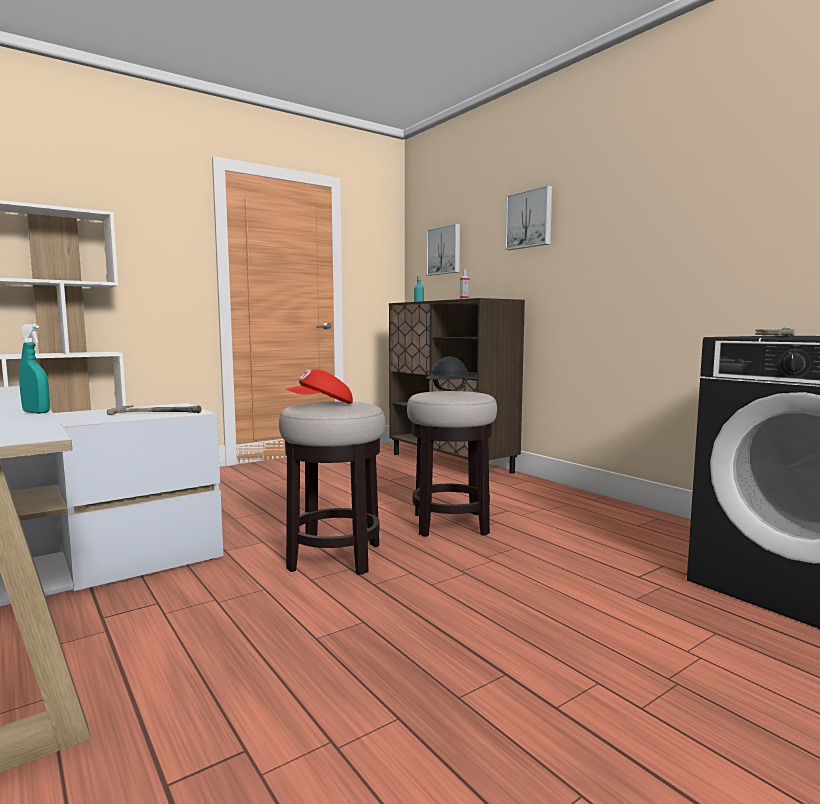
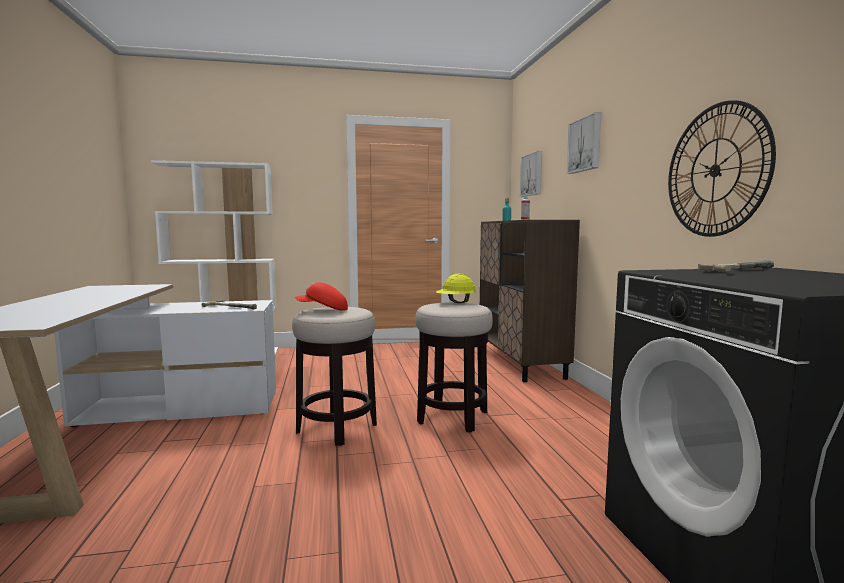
camera: 25 degrees right, 0 degrees up
(36, 412) = (97, 307): turquoise spray bottle -> none
(447, 390) = (456, 303): black hard hat -> yellow hard hat
(705, 249) = (715, 170): none -> wall clock

